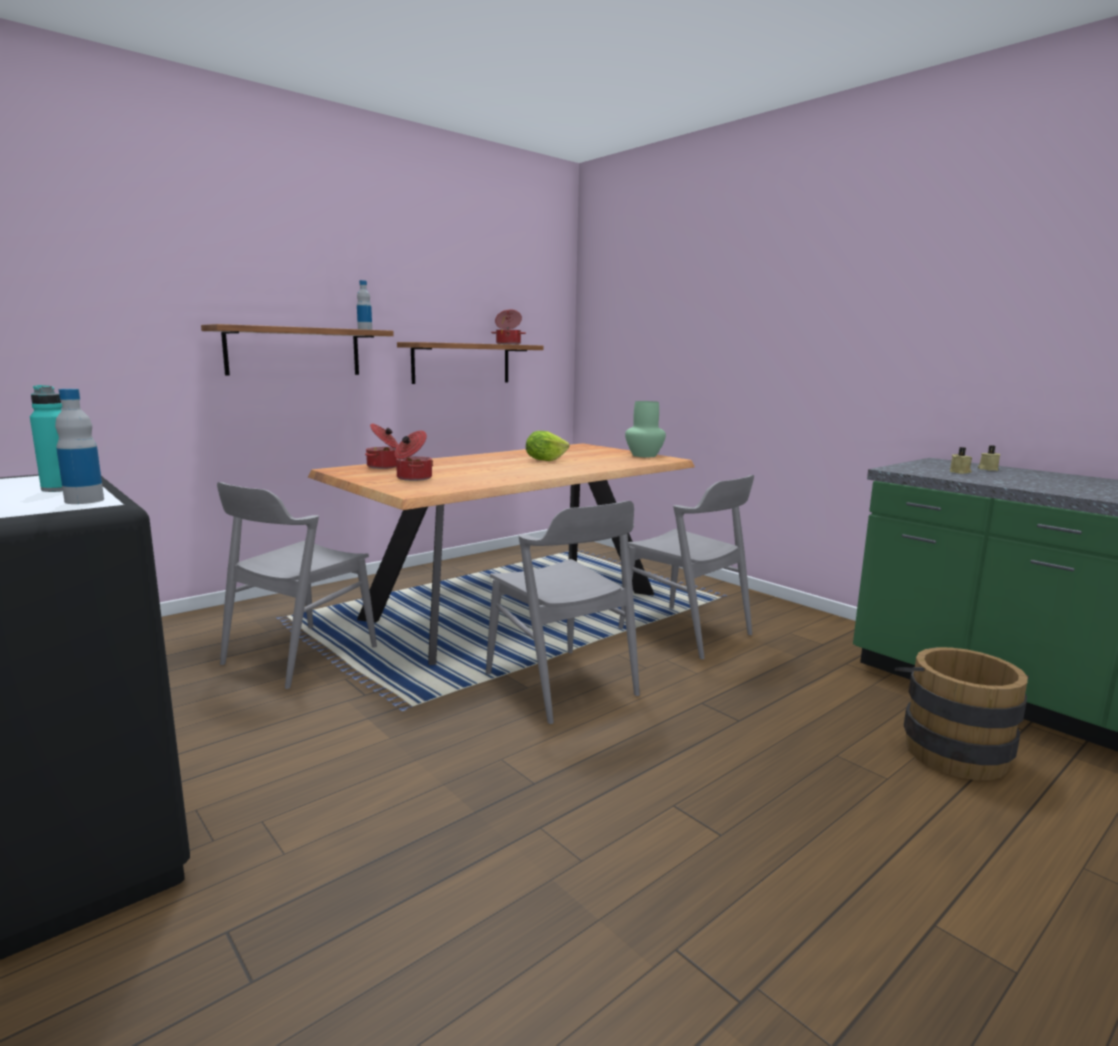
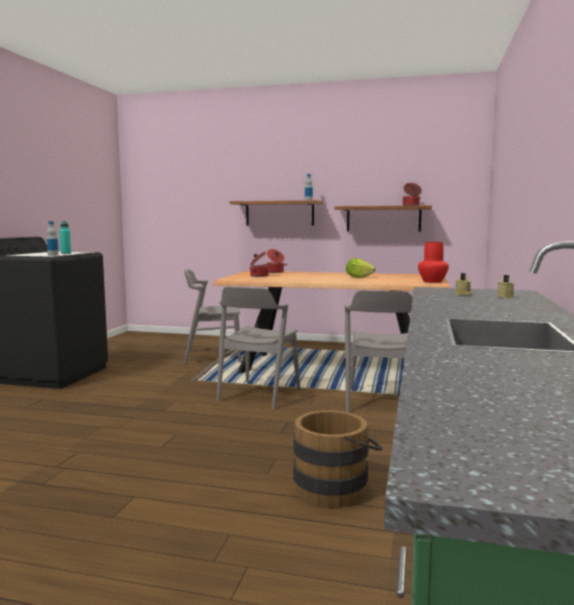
camera: 55 degrees right, 5 degrees down
(645, 455) = (432, 281): green vase -> red vase

